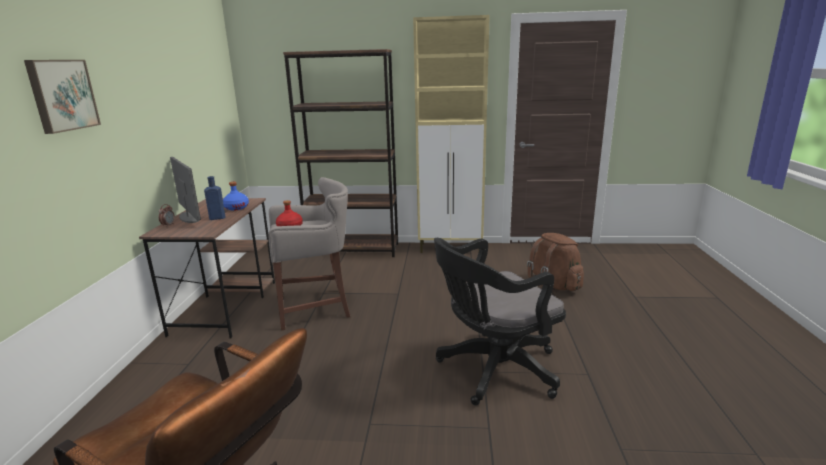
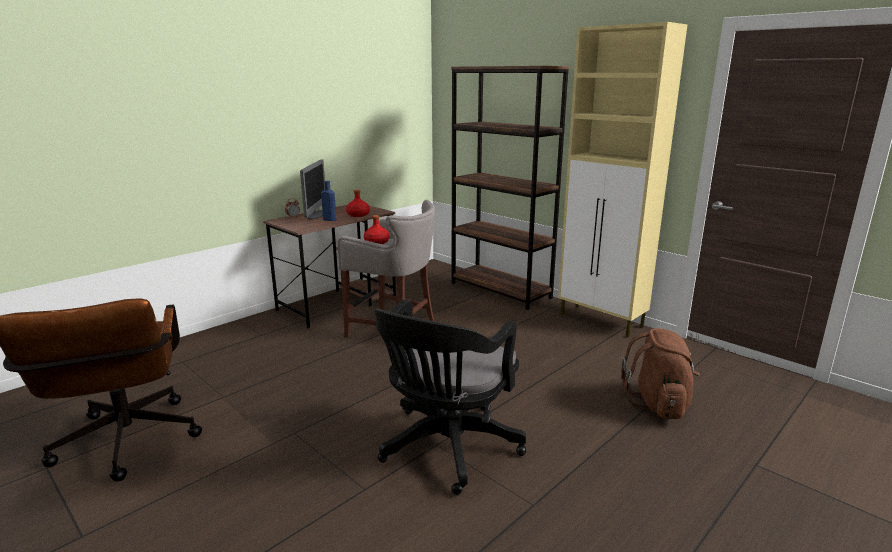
camera: 40 degrees right, 0 degrees up
(62, 95) = (209, 100): picture -> none
(236, 208) = (358, 215): blue bottle -> red bottle
(493, 370) = (446, 449): black office chair -> black office chair turned 75 degrees counterclockwise

